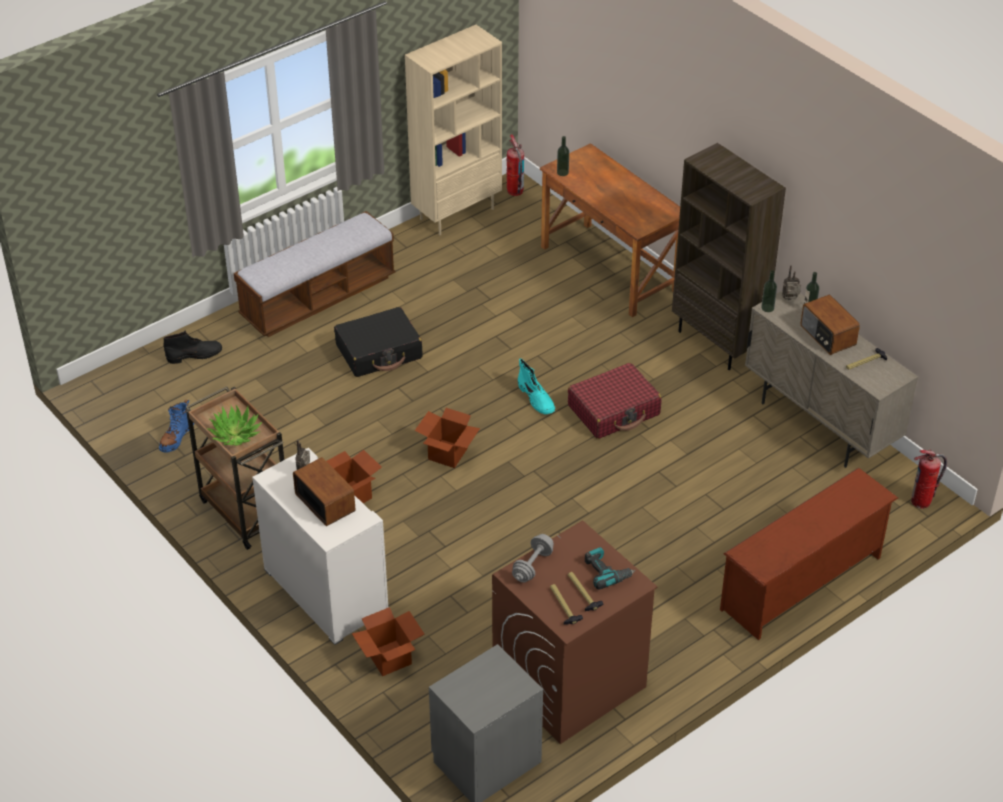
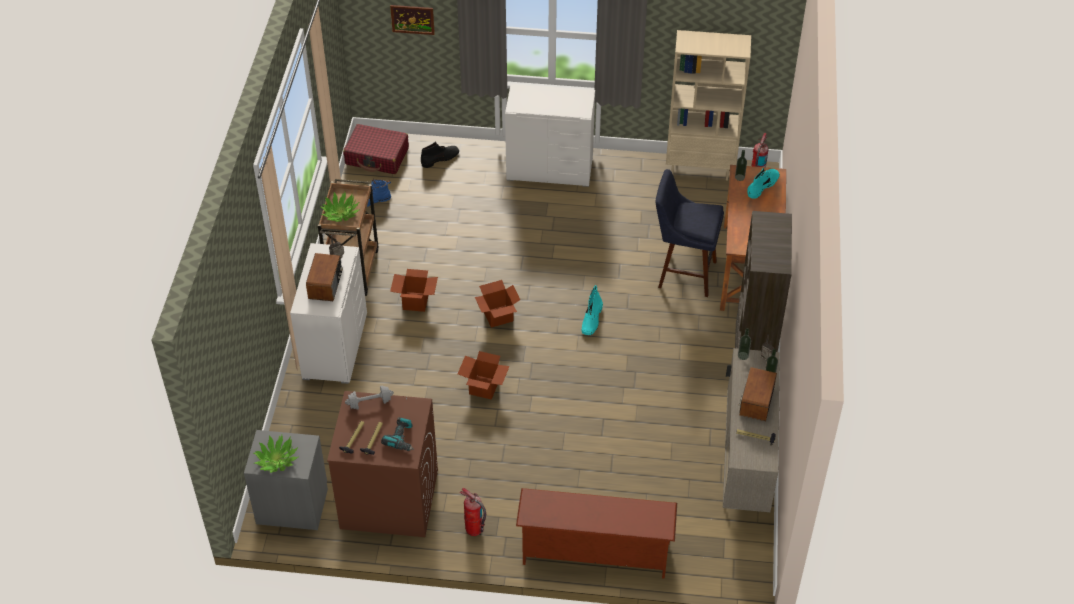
camera: 45 degrees right, 5 degrees up
(116, 189) = (412, 19): none -> picture
(195, 355) = (440, 158): black boot -> black boot turned 60 degrees counterclockwise
(318, 297) = (550, 168): bench -> white dresser
(379, 352) = (540, 226): black suitcase -> none
(389, 658) = (318, 409): cardboard box -> cardboard box (484, 387)
(488, 696) = (277, 460): none -> potted plant
(560, 308) = (682, 273): none -> blue stool
(591, 167) = (763, 185): none -> turquoise boot
(614, 410) = (628, 361): red suitcase -> red suitcase (377, 156)
(921, 501) = (742, 566): fire extinguisher -> fire extinguisher (474, 529)

